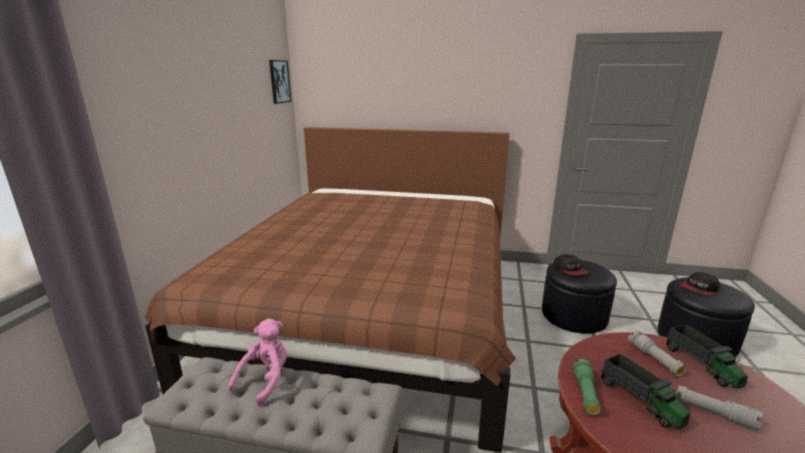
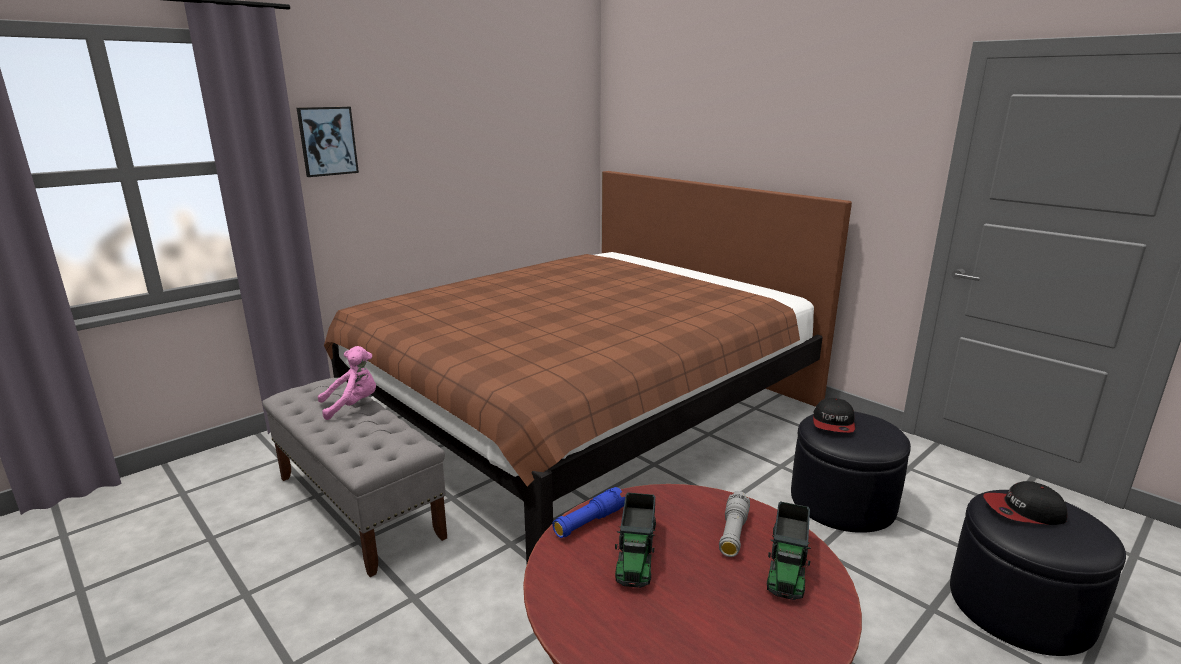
camera: 35 degrees right, 0 degrees up
(279, 81) = (574, 112): picture -> picture (327, 141)
(585, 393) = (589, 522): green flashlight -> blue flashlight
(713, 413) = (700, 600): grey flashlight -> none

